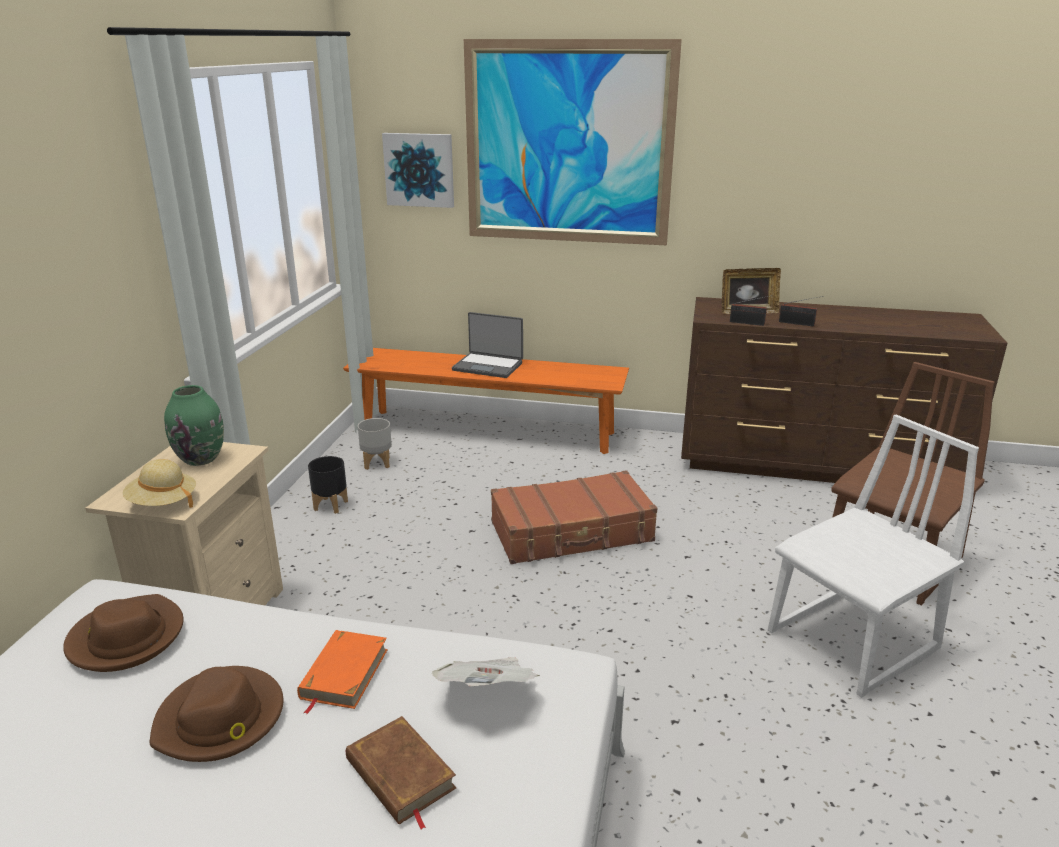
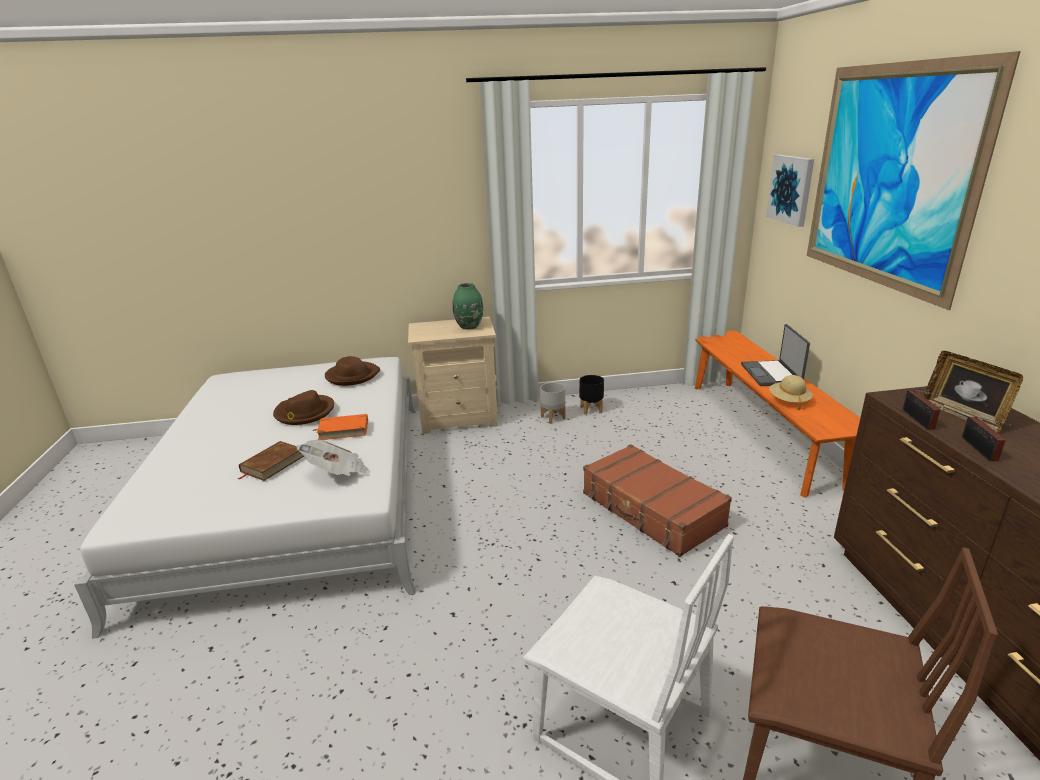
camera: 70 degrees right, 0 degrees up
(163, 503) = (420, 333): beige hat -> beige hat (789, 401)
(377, 463) = (658, 406): grey planter -> grey planter (553, 417)

